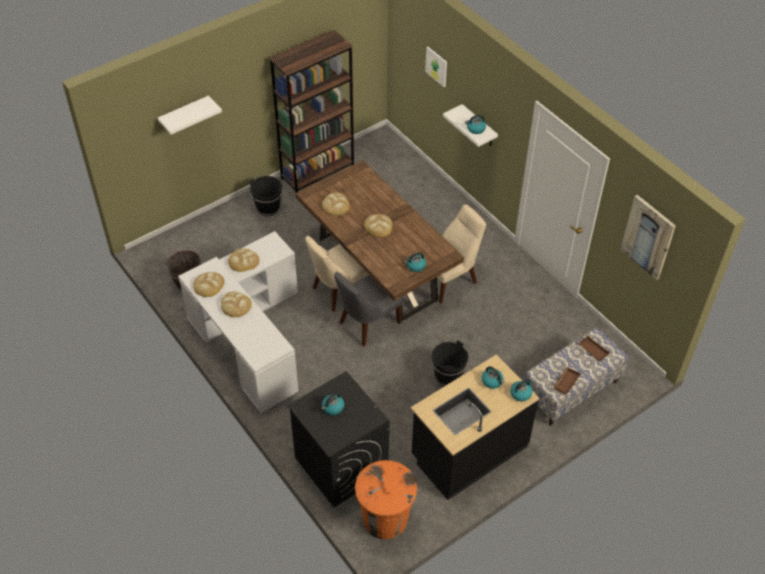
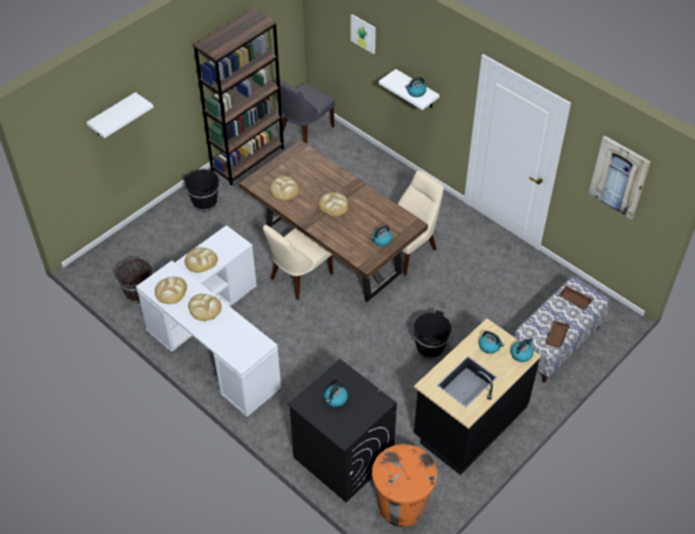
camera: 10 degrees left, 0 degrees up
(367, 324) = (335, 307): grey chair -> grey chair (304, 131)

